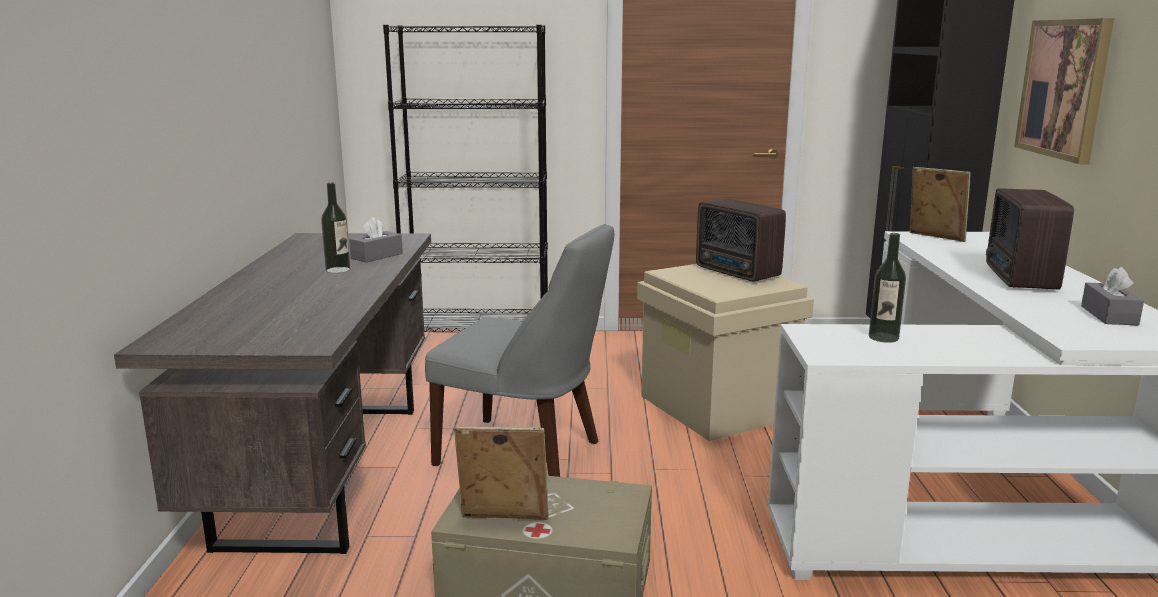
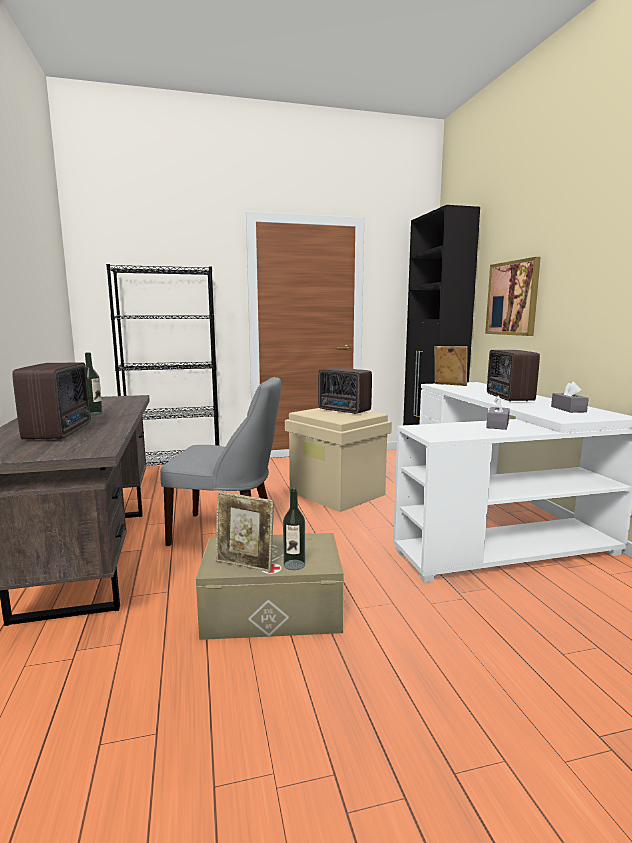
camera: 15 degrees left, 5 degrees down
(283, 303) = (61, 432): none -> radio
(377, 256) = (118, 406): grey tissue box -> grey tissue box (497, 425)
(503, 520) = (245, 565): picture frame -> picture frame turned 150 degrees counterclockwise
(883, 337) = (460, 427): bottle -> bottle (294, 565)

